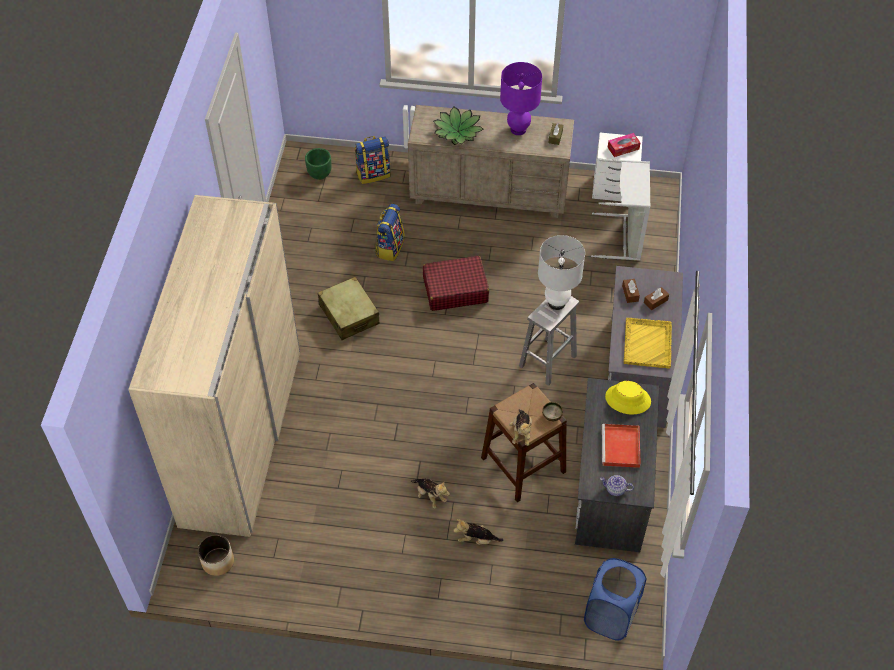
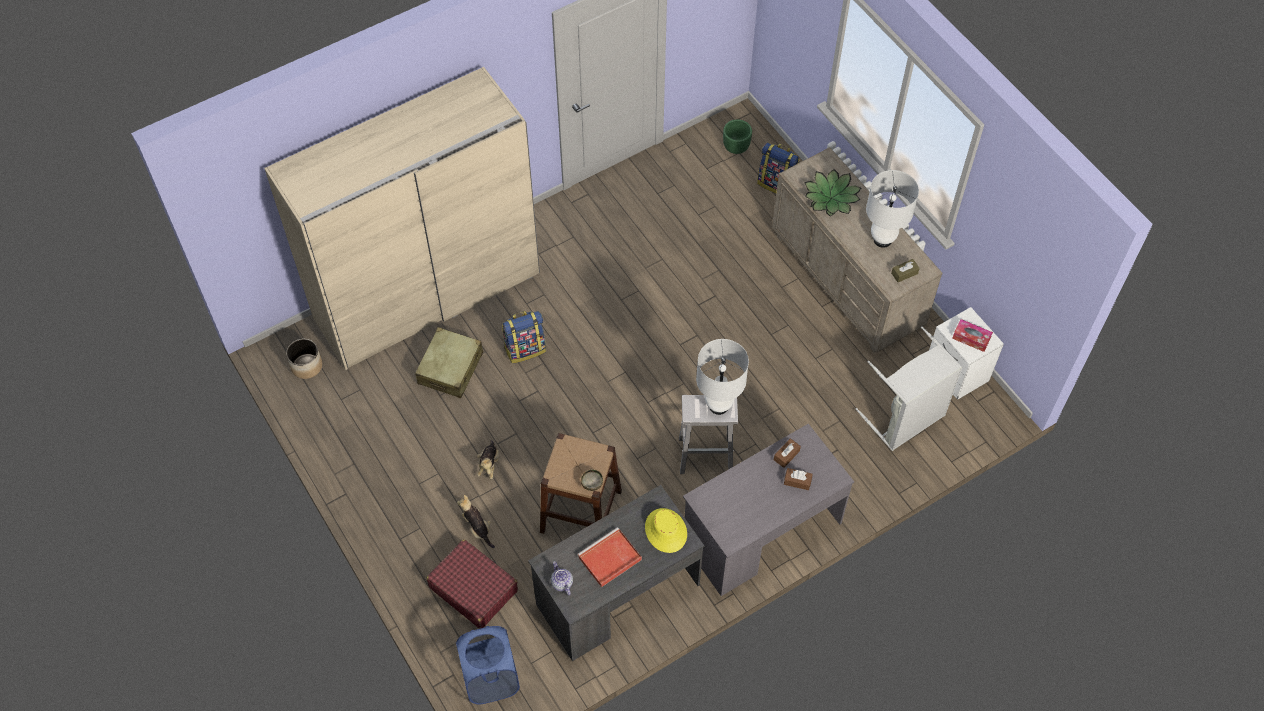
camera: 50 degrees right, 5 degrees up
(349, 314) = (612, 277): beige suitcase -> beige suitcase (451, 368)
(389, 247) = (710, 254): backpack -> backpack (525, 348)
(455, 290) = (713, 333): red suitcase -> red suitcase (473, 588)
(518, 129) = (882, 240): purple table lamp -> white table lamp
(521, 432) = (555, 473): plush toy -> none
(647, 343) = (743, 506): yellow tray -> none

